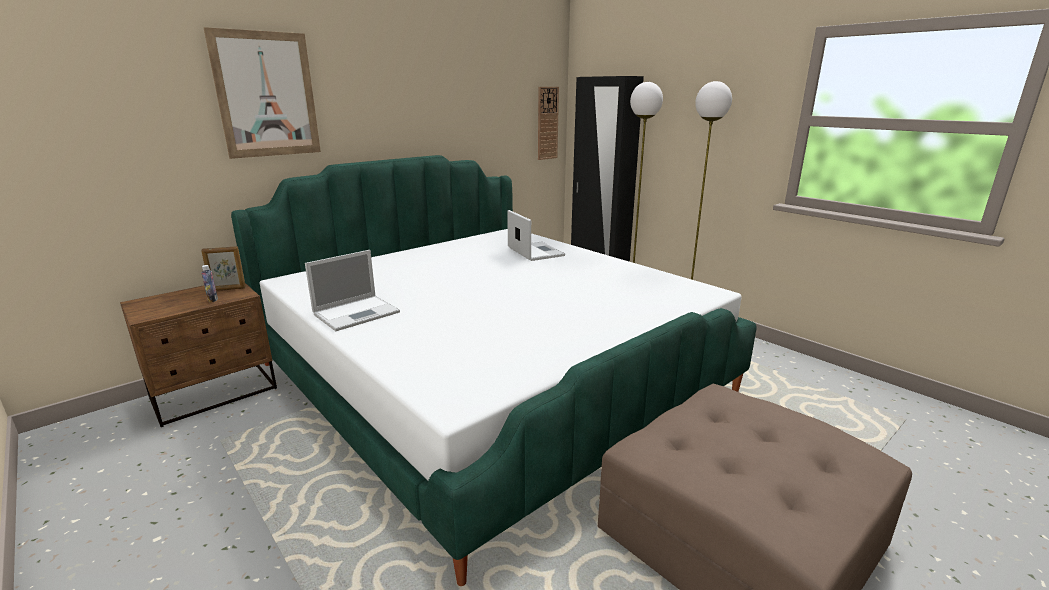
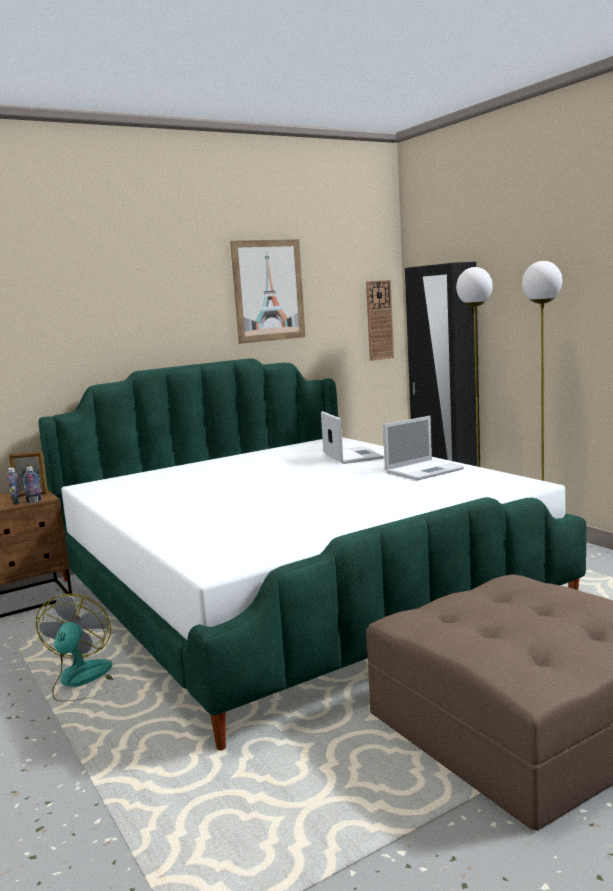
camera: 10 degrees right, 10 degrees down
(232, 299) = (34, 501): none -> bottle
(266, 95) = (77, 306): picture -> picture (268, 290)
(300, 494) = (82, 681): none -> fan
(357, 313) = (148, 508): laptop -> laptop (425, 470)

